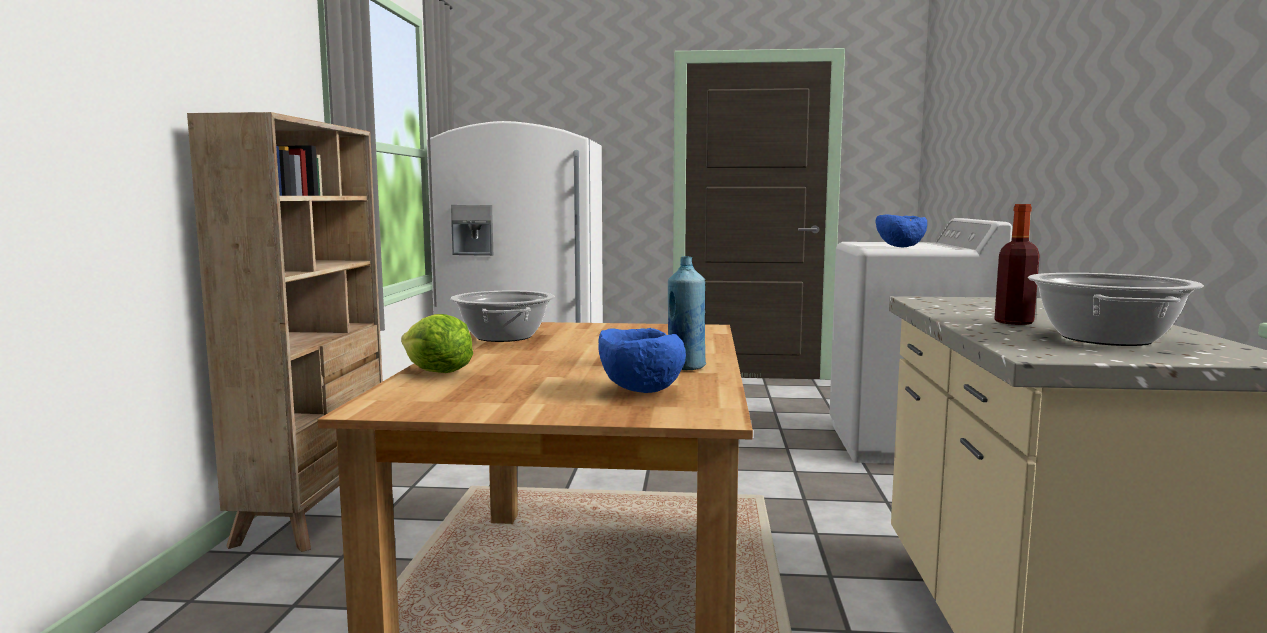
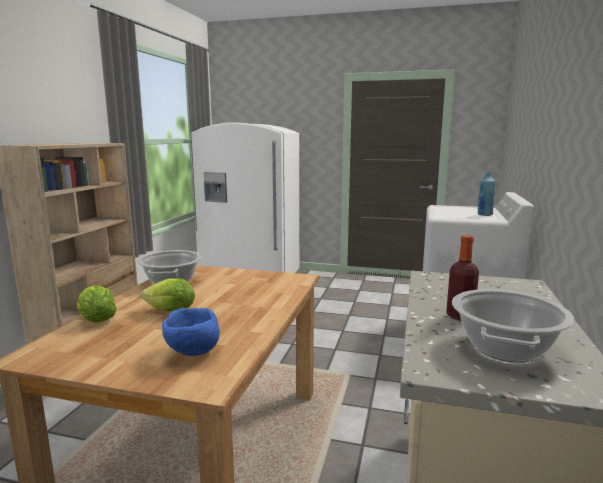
camera: 10 degrees right, 5 degrees up
(547, 361) = (171, 311): none -> lettuce
(686, 367) = (248, 324): blue bottle -> blue bottle (484, 215)
(899, 247) = (458, 215): blue bowl -> none

